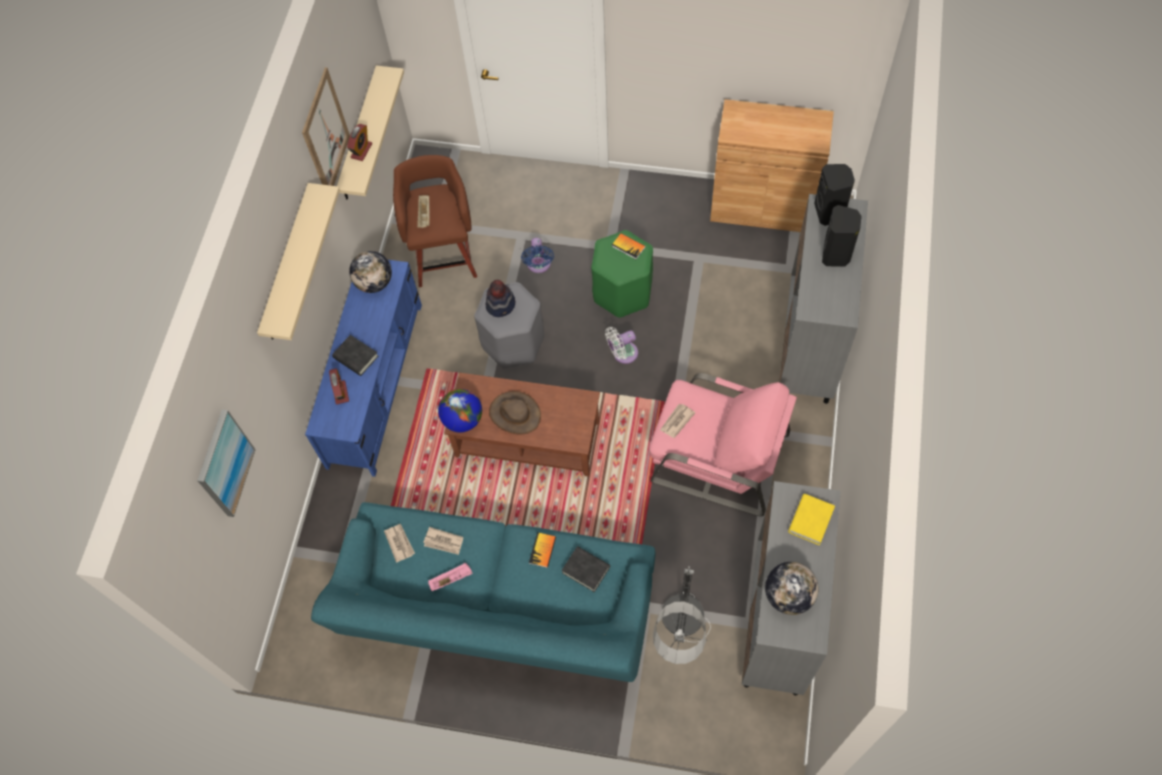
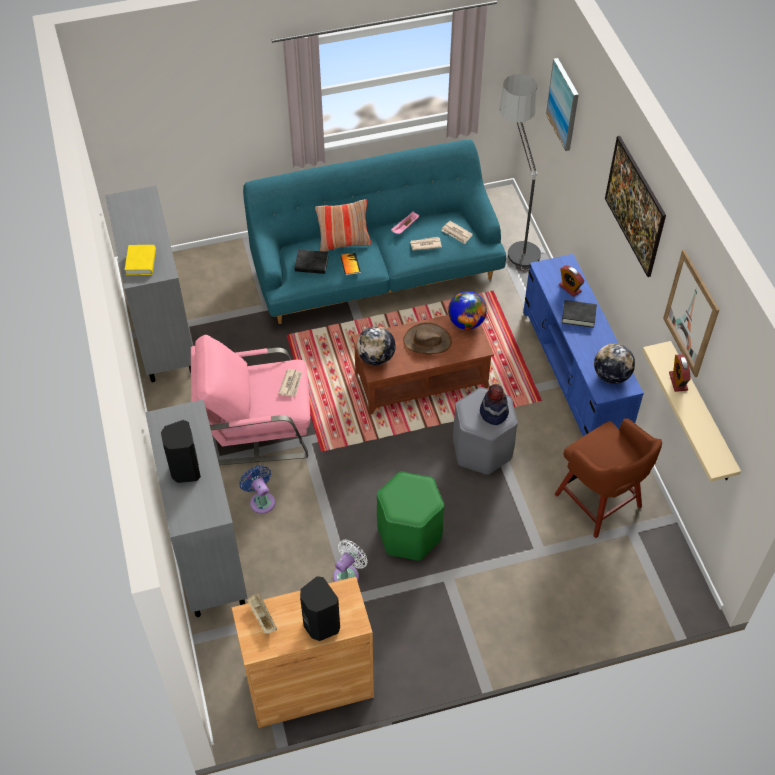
camera: 150 degrees right, 10 degrees down
(288, 265) = (631, 221): beige shelf -> picture
(424, 215) = (613, 446): beige tray -> beige tray (262, 616)
(533, 587) = (344, 243): none -> pillow
(539, 265) = (504, 528): blue fan -> blue fan (261, 500)
(622, 354) = (378, 477): white fan -> white fan (348, 575)
(628, 246) = (409, 509): book -> none
(679, 650) = (229, 291): floor lamp -> floor lamp (513, 237)
(788, 595) = (142, 215): globe -> globe (376, 358)
(830, 212) = (205, 510): black speaker -> black speaker (320, 625)

